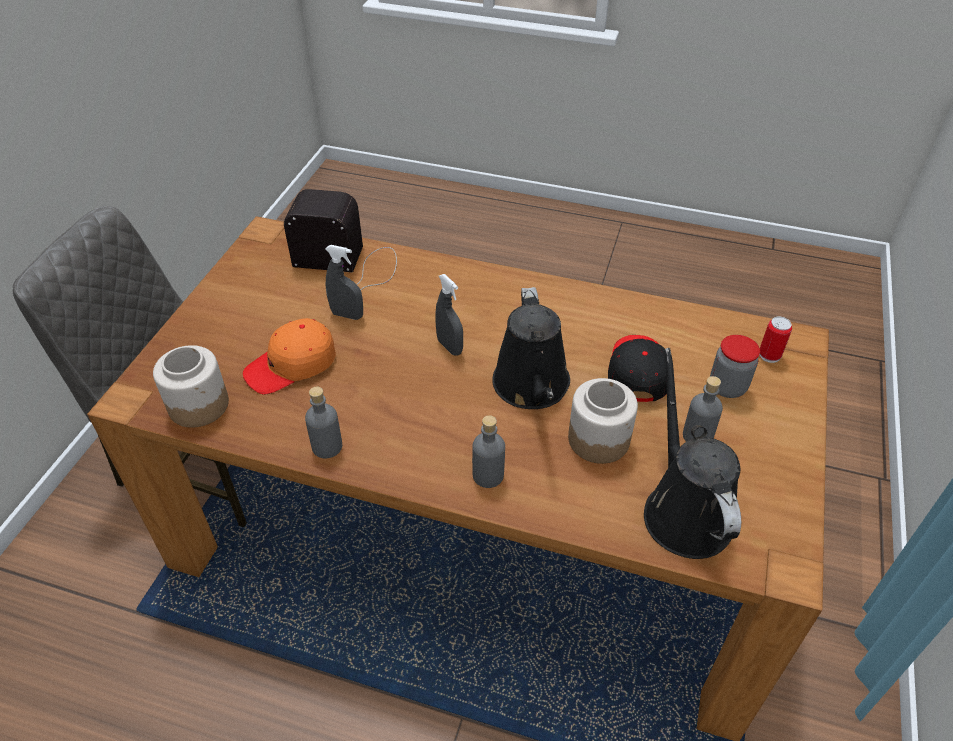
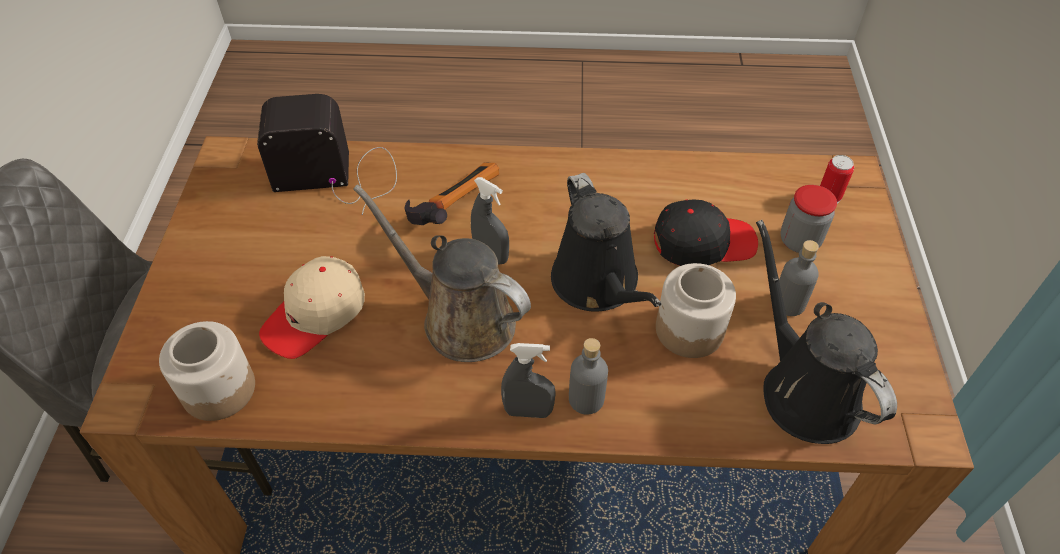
camera: 15 degrees left, 5 degrees up
(292, 365) = (315, 315): orange cap -> beige cap
(327, 446) = (392, 406): grey bottle -> none
(347, 315) = (359, 239): grey spray bottle -> grey spray bottle (528, 411)
(406, 391) = (461, 319): none -> brown watering can
(431, 302) = (451, 205): none -> hammer
(637, 371) = (703, 242): black cap -> black cap turned 90 degrees clockwise

